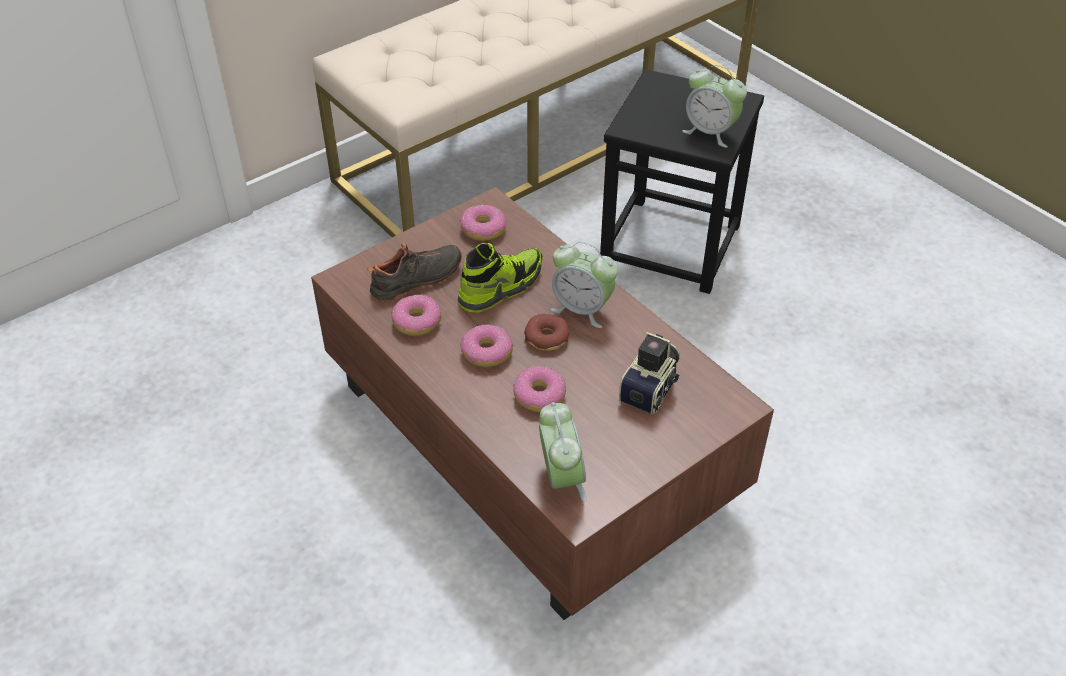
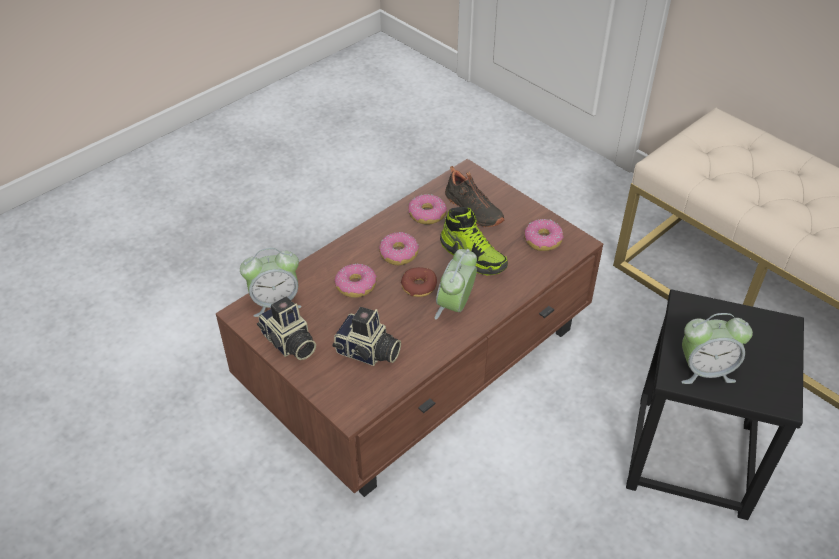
camera: 85 degrees right, 0 degrees up
(634, 463) = (288, 343): none -> camera
(710, 132) = (705, 370): alarm clock -> alarm clock turned 120 degrees counterclockwise

